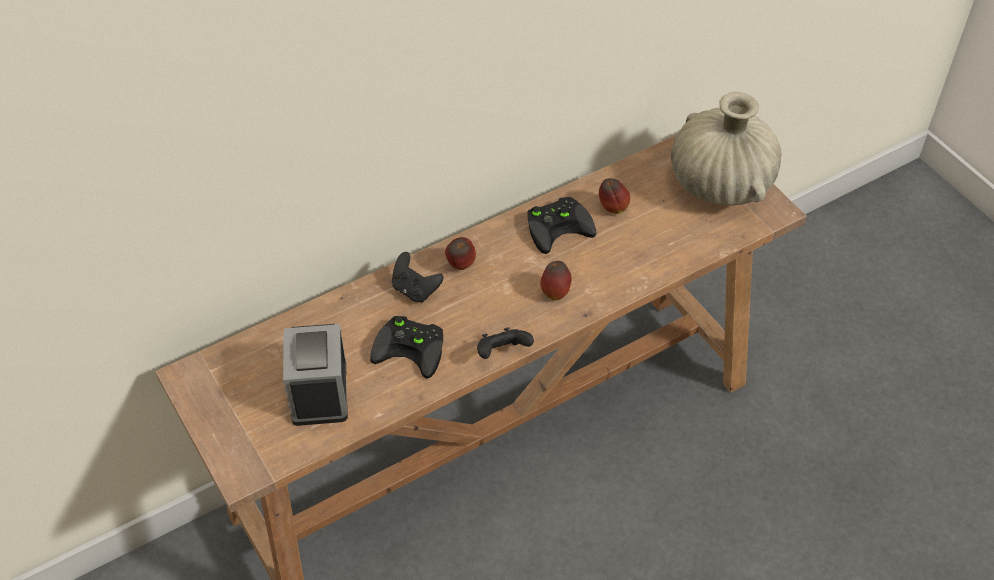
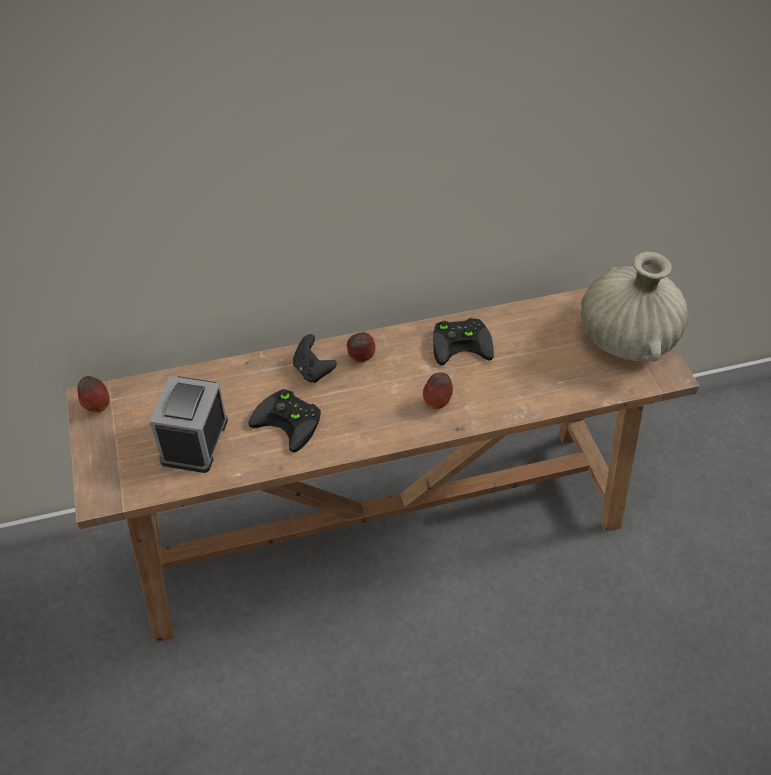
camera: 15 degrees right, 0 degrees up
(502, 353) = (369, 445): black game controller -> none
(612, 208) = (516, 338): apple -> apple (97, 406)

